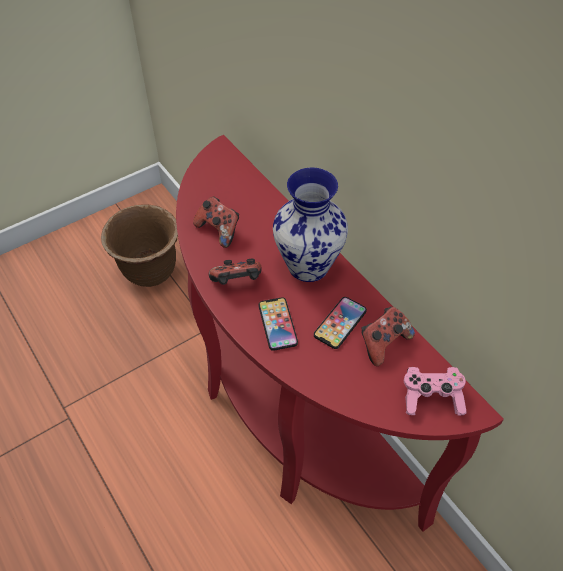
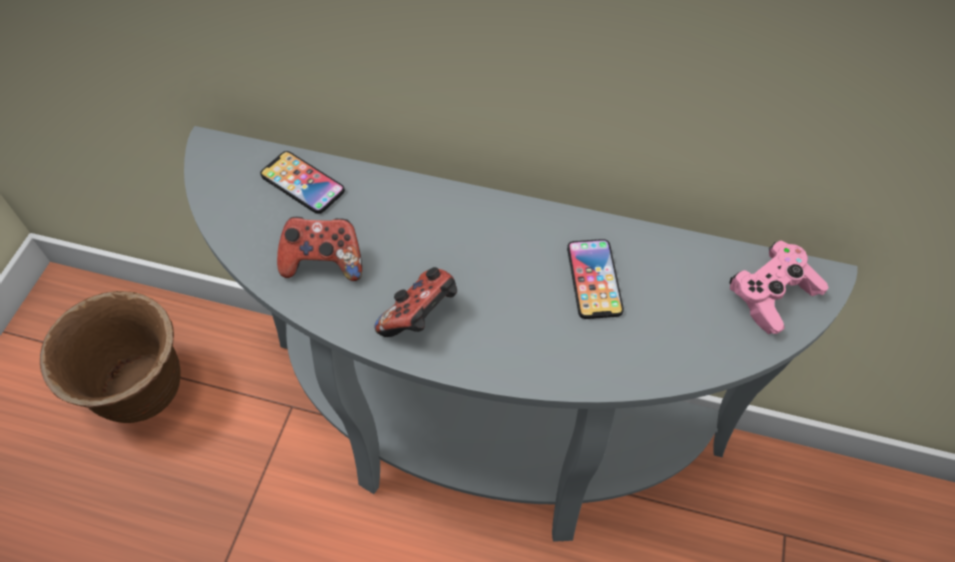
camera: 40 degrees left, 5 degrees up
(277, 324) = (524, 334): phone -> phone (302, 183)
(288, 415) = (480, 442): red console table -> grey console table
(309, 266) = (488, 232): vase -> none
(383, 343) = (663, 269): game controller -> none

